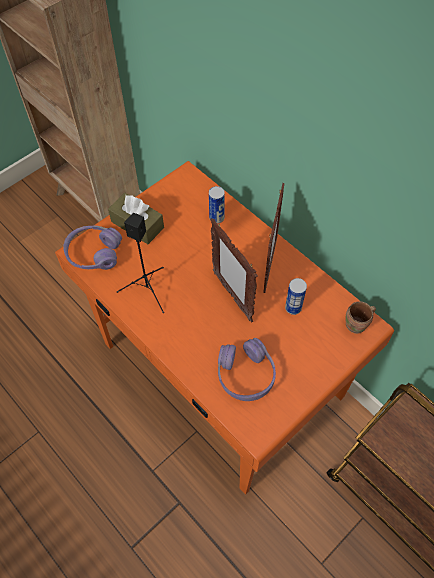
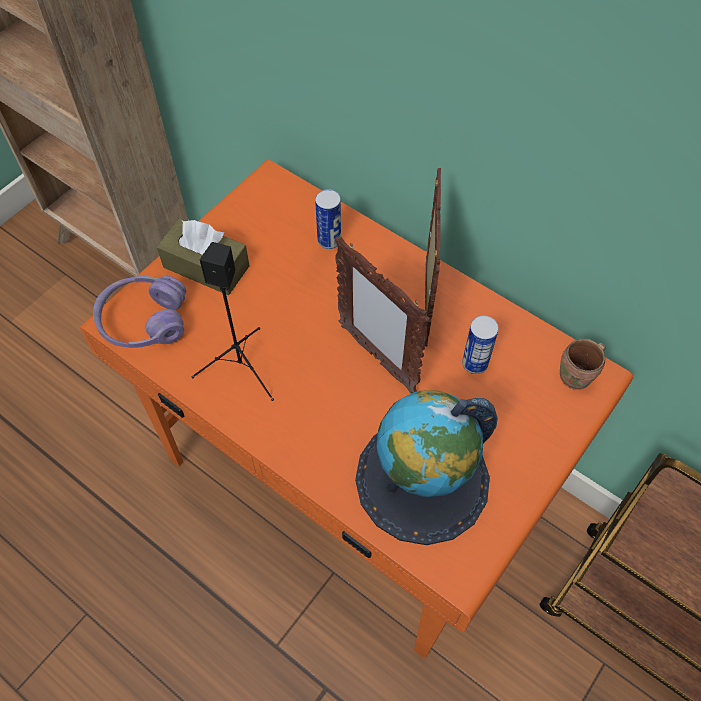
camera: 10 degrees left, 0 degrees up
(245, 374) = (422, 480): purple headphones -> globe

